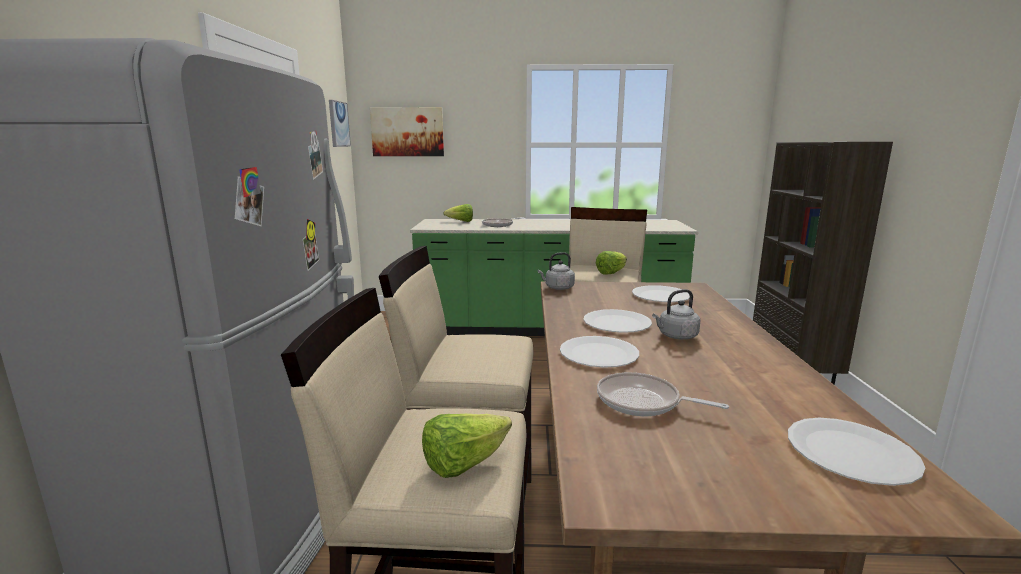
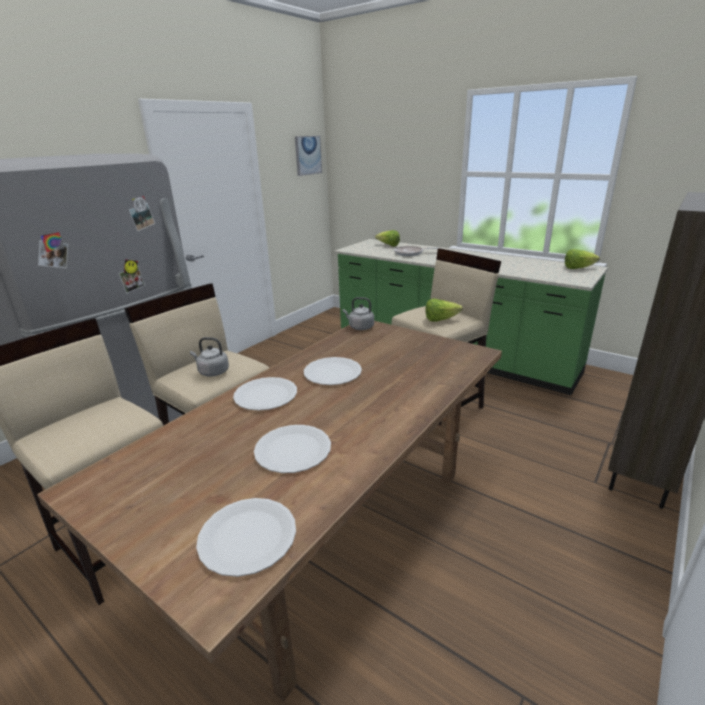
camera: 35 degrees right, 10 degrees up
(407, 132) = (365, 160): picture -> none
(464, 463) = (73, 440): lettuce -> lettuce (578, 268)
(642, 402) = (214, 441): frying pan -> none
(661, 296) = (425, 355): white plate -> white plate (293, 450)
(676, 336) = (349, 398): grey kettle -> grey kettle (212, 372)

